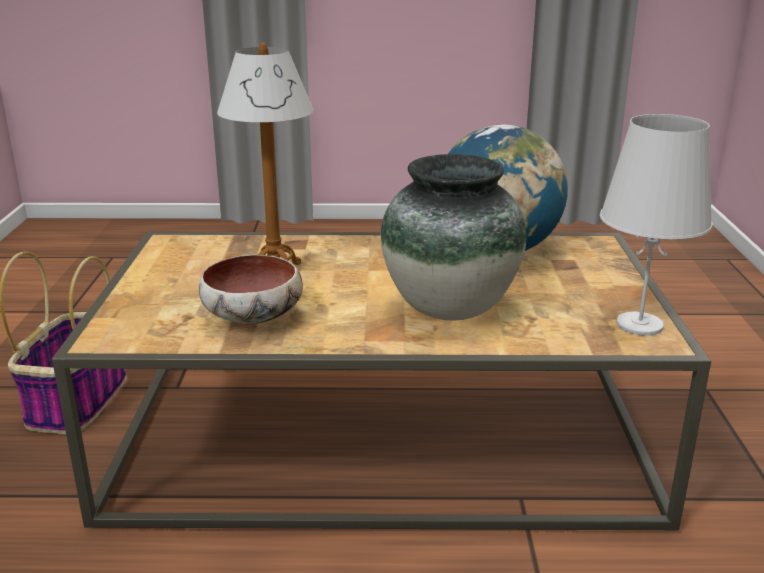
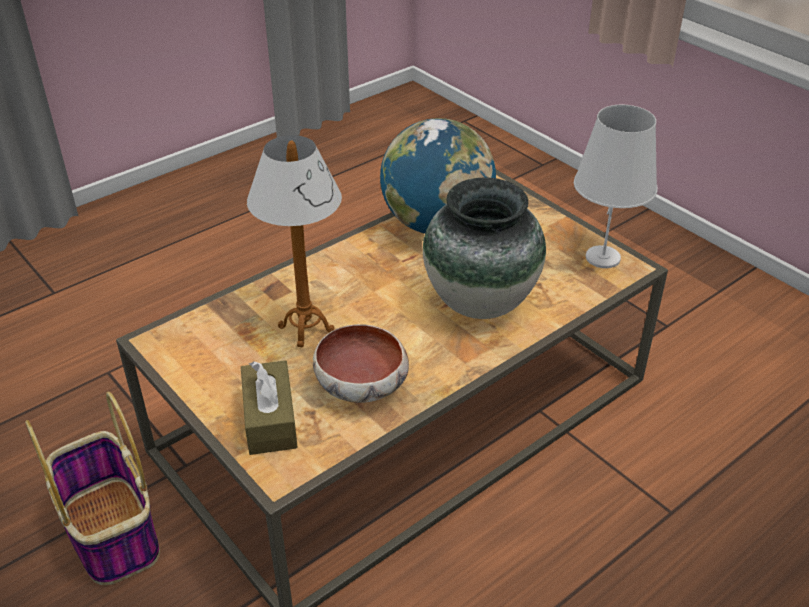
camera: 40 degrees left, 15 degrees up
(153, 308) = (270, 419): none -> brown tissue box

